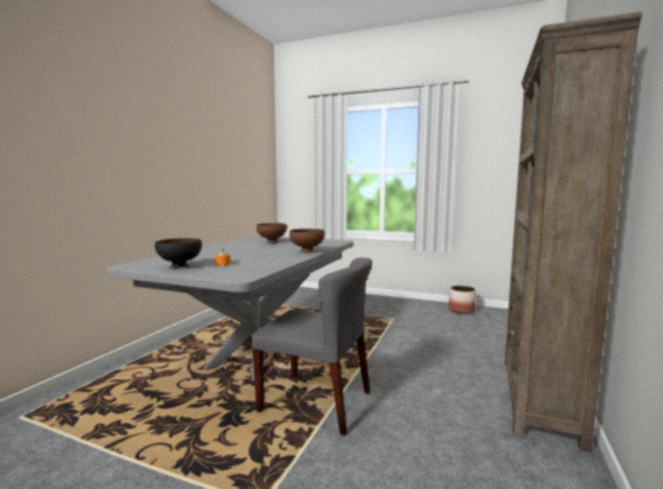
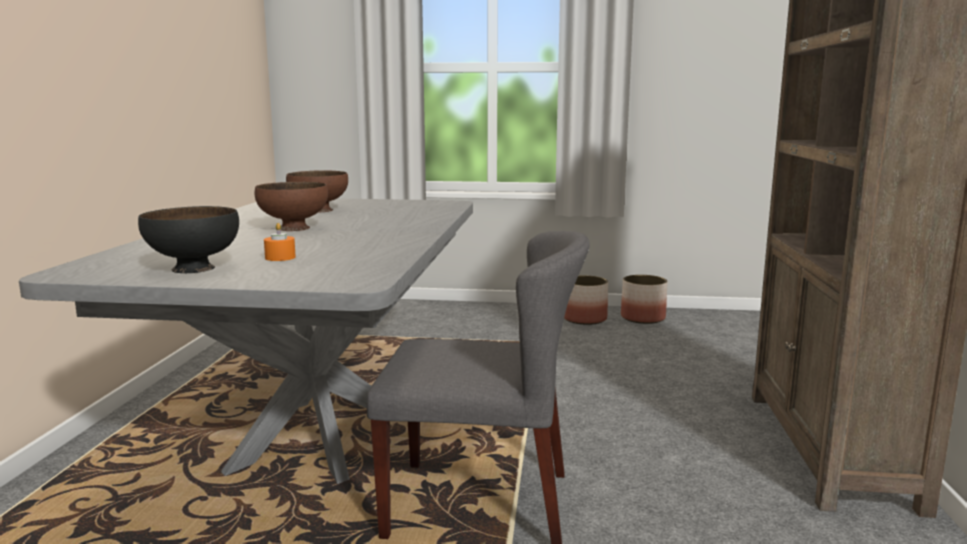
camera: 15 degrees left, 5 degrees up
(307, 251) = (416, 225): brown bowl -> brown bowl (294, 228)
(427, 308) = (584, 319): none -> planter

